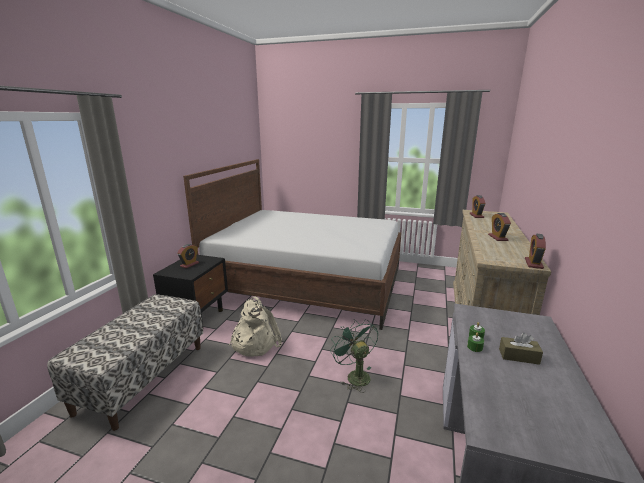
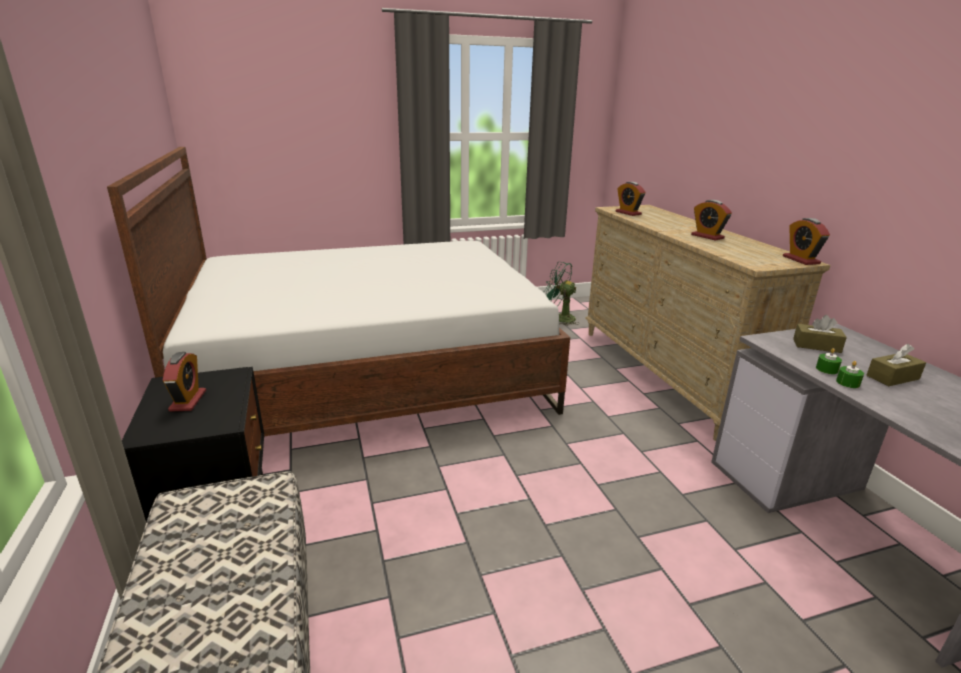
camera: 35 degrees left, 5 degrees up
(254, 343) = (398, 512): beige backpack -> none
(354, 375) = (604, 494): green fan -> green fan (559, 318)
(499, 323) = (816, 346): none -> brown tissue box

